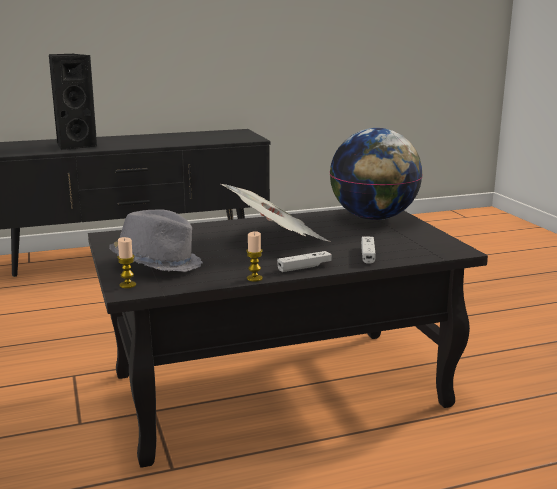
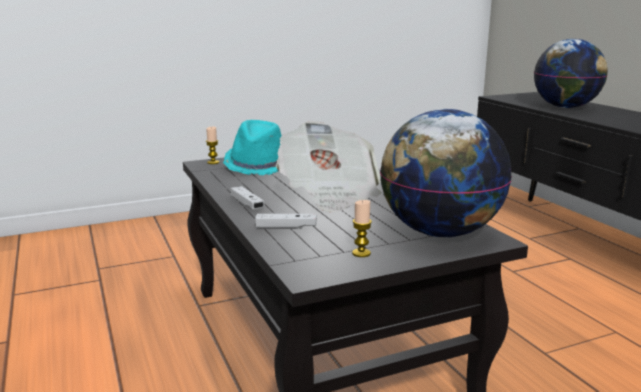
camera: 85 degrees right, 0 degrees up
(74, 145) = (565, 107): black speaker -> globe
(157, 263) = (259, 165): grey hat -> turquoise hat
(254, 278) = (220, 190): candle -> candle (361, 253)

